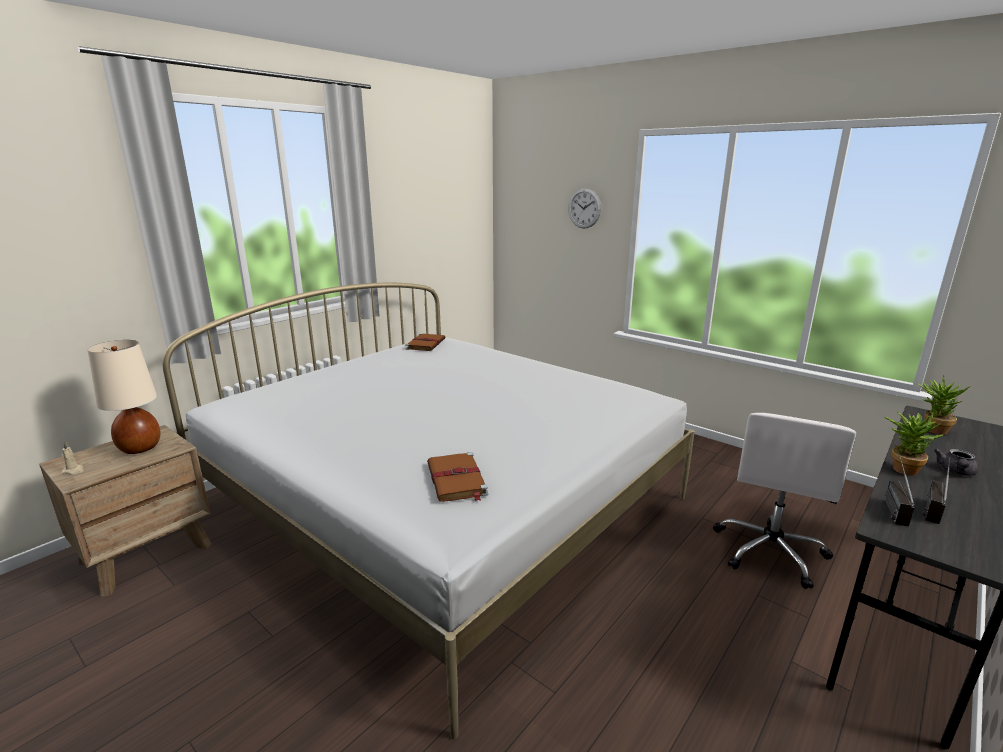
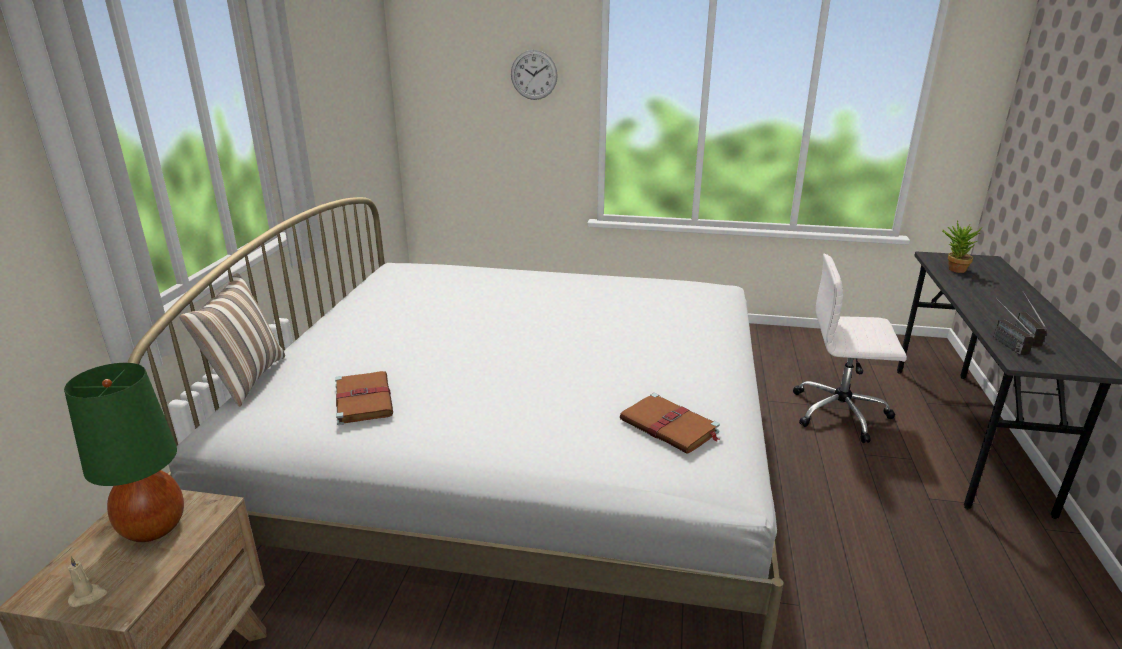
camera: 30 degrees left, 5 degrees up
(141, 448) = (154, 527): beige table lamp -> green table lamp
(264, 382) = (245, 379): none -> pillow
(426, 344) = (401, 277): brown book -> brown book (363, 399)
(770, 551) = (841, 413): white office chair -> white office chair turned 105 degrees clockwise
(901, 468) = (973, 308): potted plant -> none
(955, 472) = (1004, 302): grey teapot -> none

